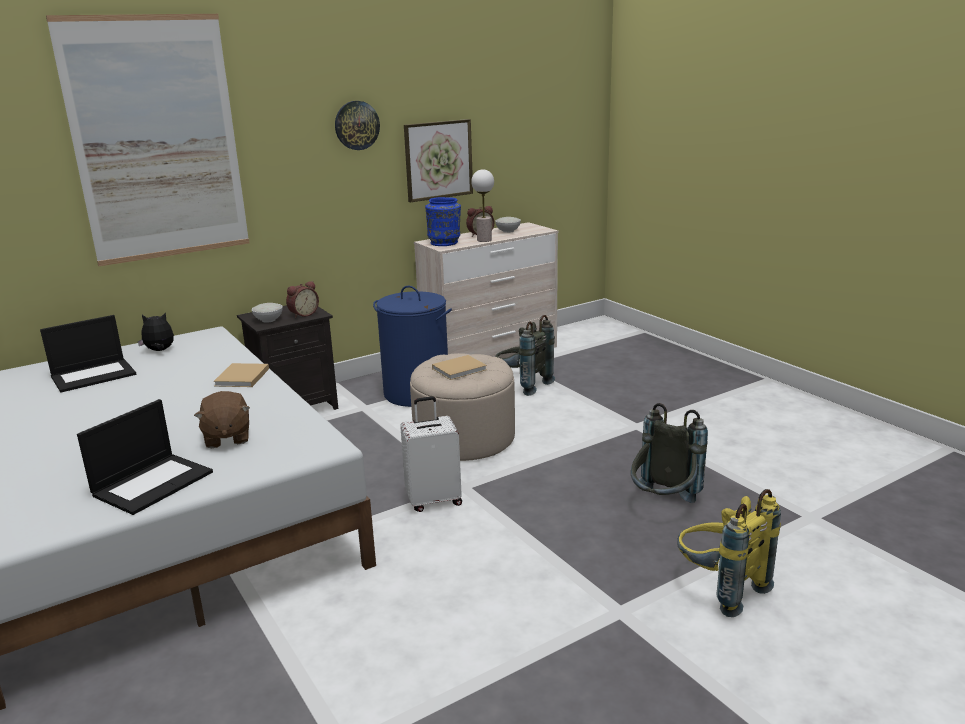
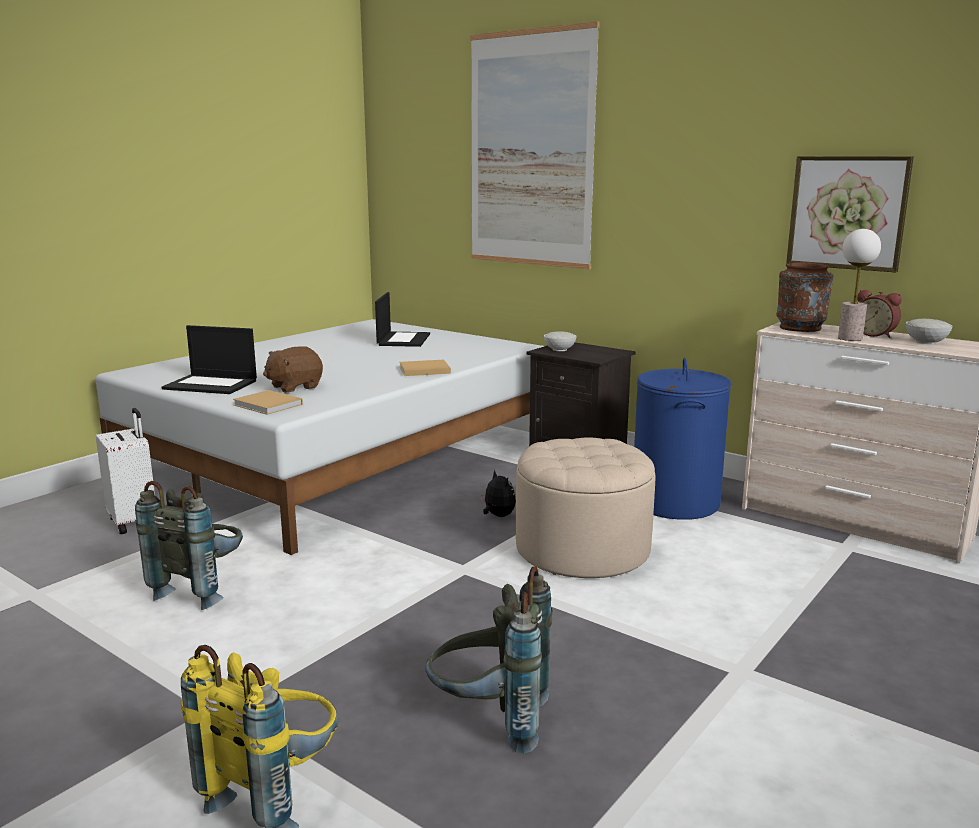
camera: 70 degrees right, 5 degrees down
(94, 375) = (403, 339): laptop -> laptop turned 120 degrees counterclockwise
(159, 351) = (467, 343): plush toy -> plush toy (498, 516)
(303, 314) = (589, 355): alarm clock -> none
(356, 125) = (732, 152): wall clock -> none
(434, 500) = (425, 558): white suitcase -> white suitcase (134, 521)
(444, 243) = (800, 328): blue vase -> brown vase
(460, 369) = (579, 453): beige book -> beige book (269, 405)
(523, 385) = (781, 560): grey backpack -> grey backpack (202, 589)

